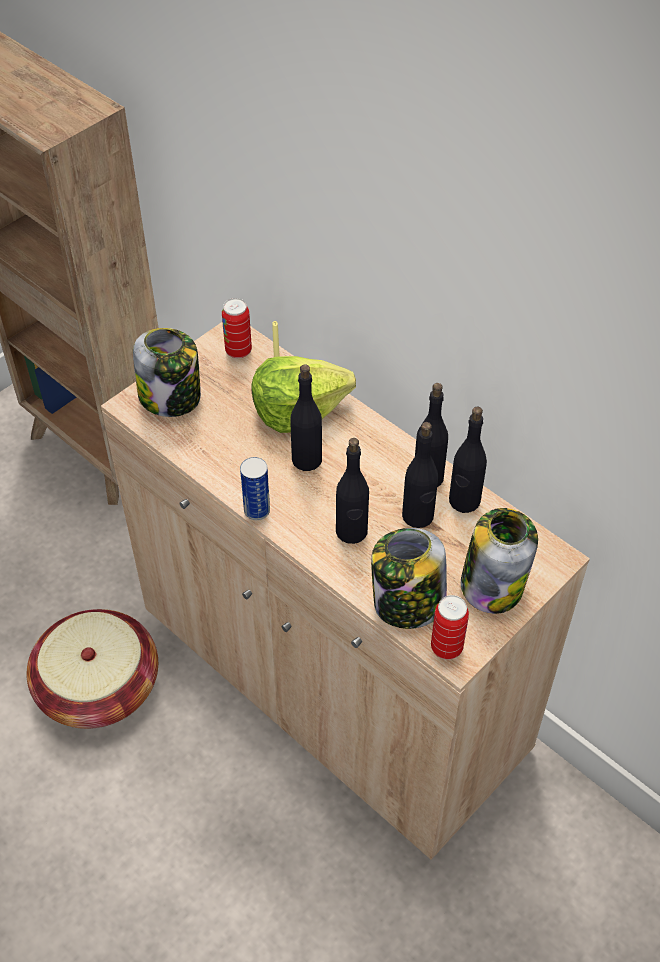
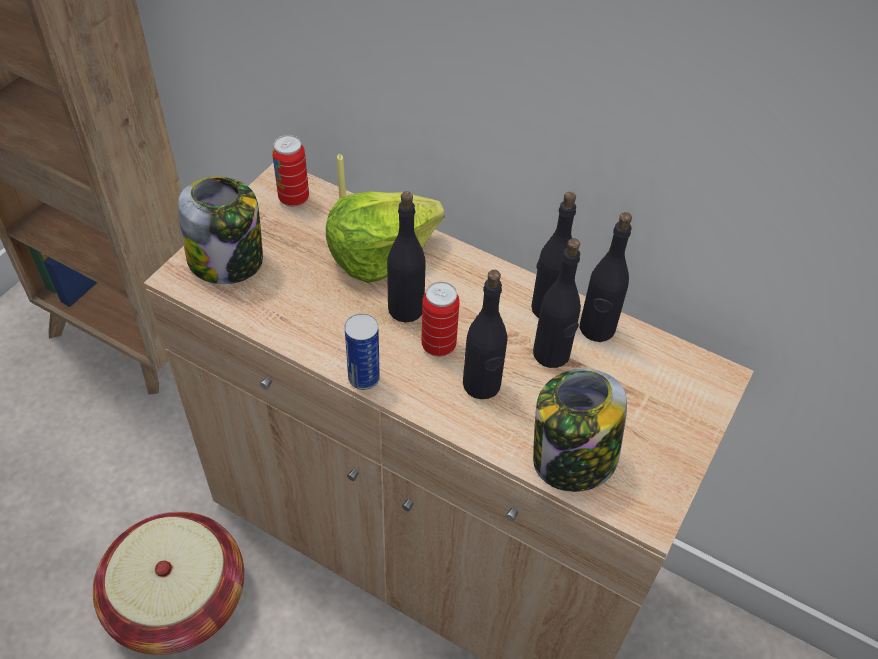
camera: 15 degrees left, 0 degrees up
(446, 647) = (634, 505): can -> can (438, 345)
(492, 584) = (660, 419): jar -> none

